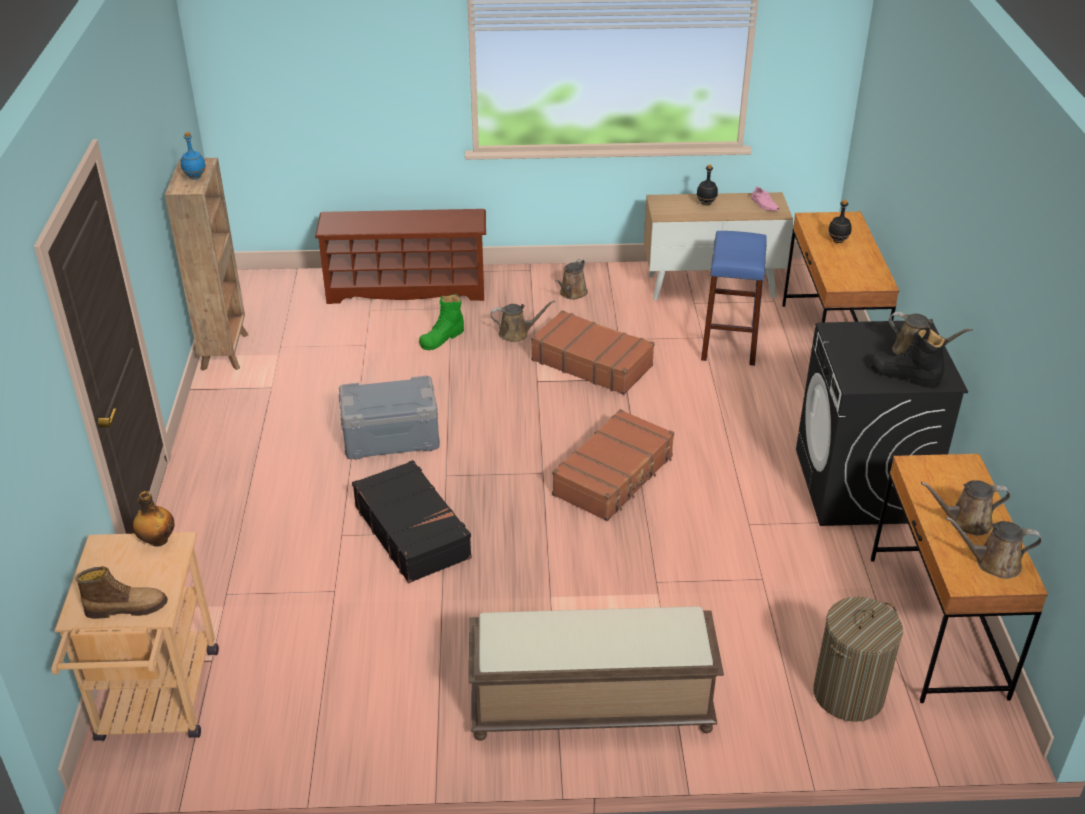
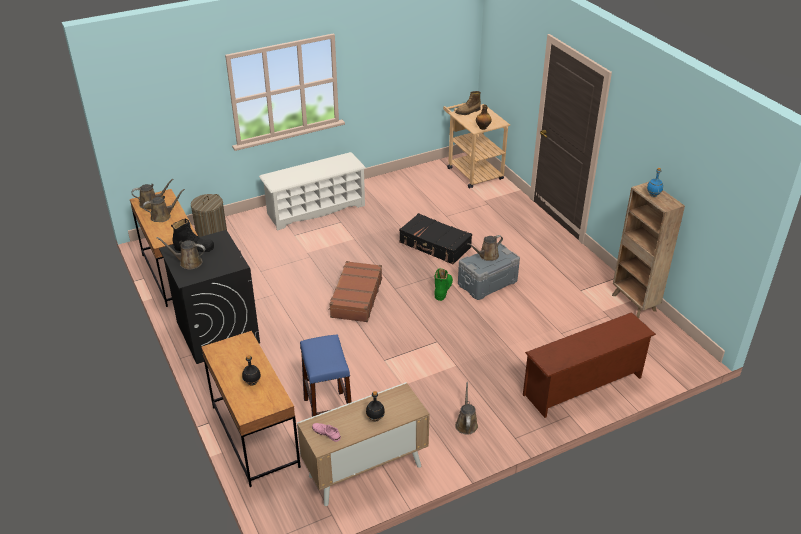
camera: 155 degrees right, 0 degrees up
(442, 338) = (520, 354): green boot -> green boot (443, 289)
(516, 333) = (477, 373): brown watering can -> brown watering can (487, 256)
(589, 708) = (315, 209): brown bench -> white shoe rack
(592, 362) = (412, 366): brown suitcase -> none

